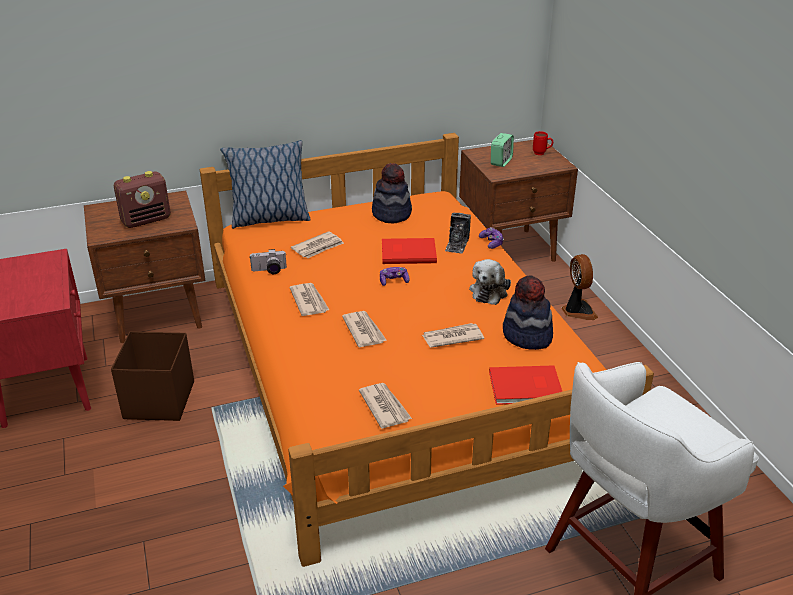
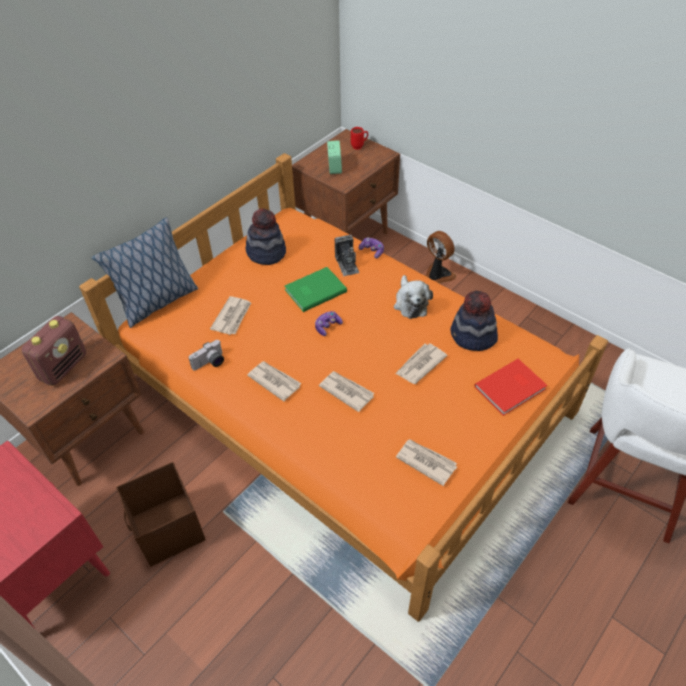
camera: 30 degrees left, 15 degrees up
(407, 252) = (314, 290): red book -> green book

